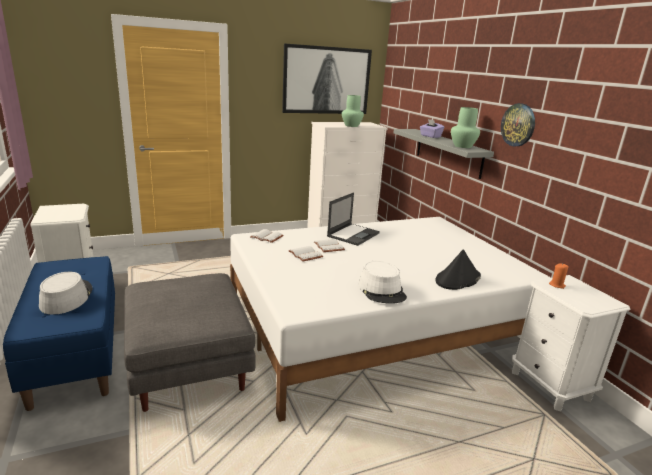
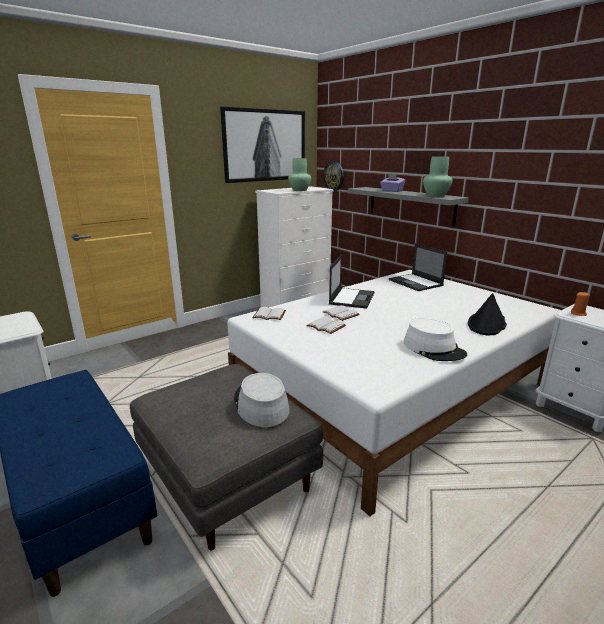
camera: 15 degrees left, 0 degrees up
(66, 297) = (68, 432): grey hat -> grey hat (260, 404)
(431, 230) = (416, 283): none -> laptop
(518, 125) = (496, 167): wall clock -> wall clock (334, 176)

